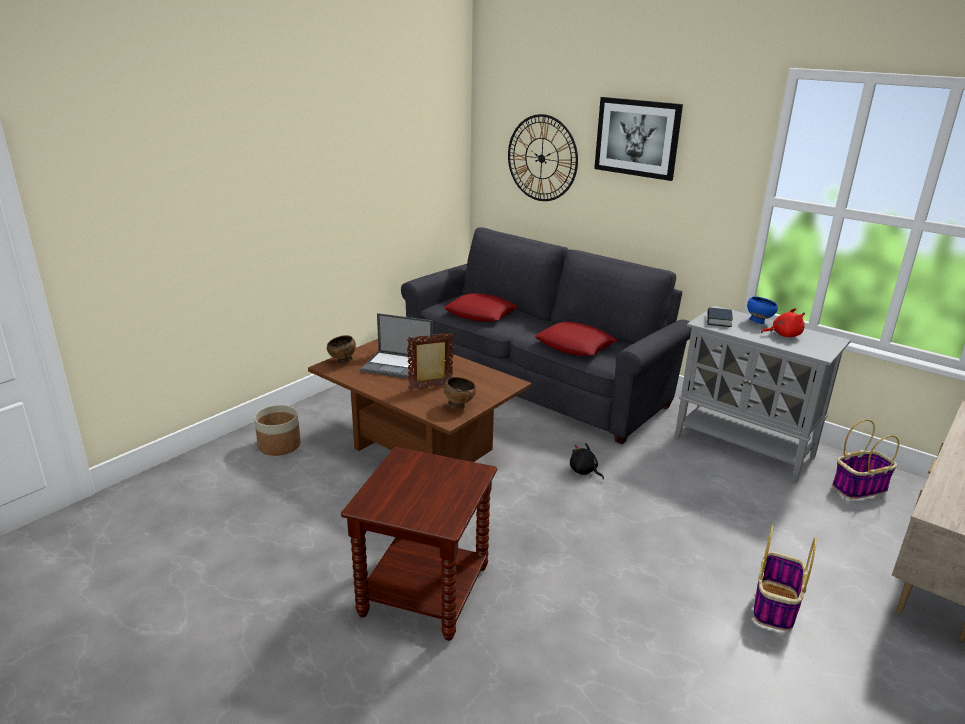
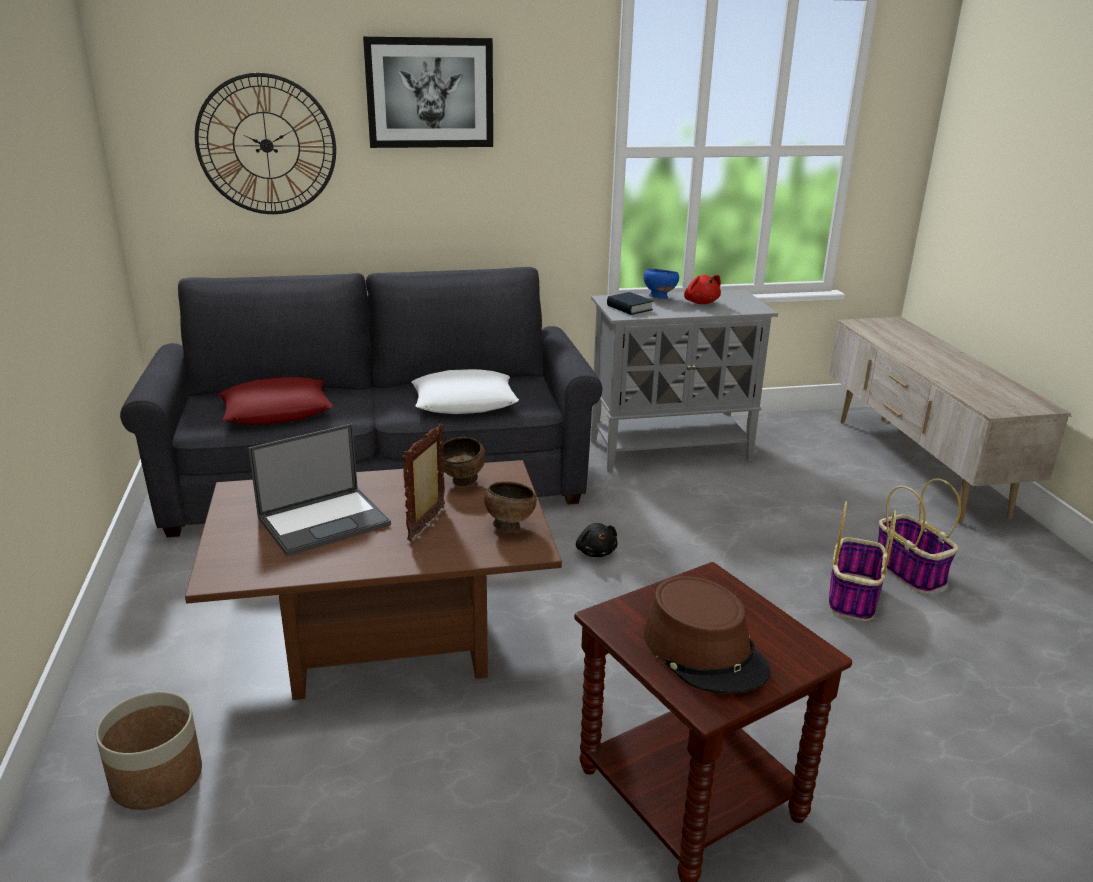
camera: 50 degrees left, 0 degrees up
(342, 362) = (230, 559): brown bowl -> brown bowl (463, 482)
(407, 491) = (704, 651): none -> brown hat
(575, 345) = (464, 402): red pillow -> white pillow
(584, 471) = (595, 551): black plush toy -> black plush toy turned 105 degrees counterclockwise
(783, 335) = (700, 302): red plush toy -> red plush toy turned 120 degrees clockwise
(859, 487) = (790, 440): basket -> basket (852, 597)

